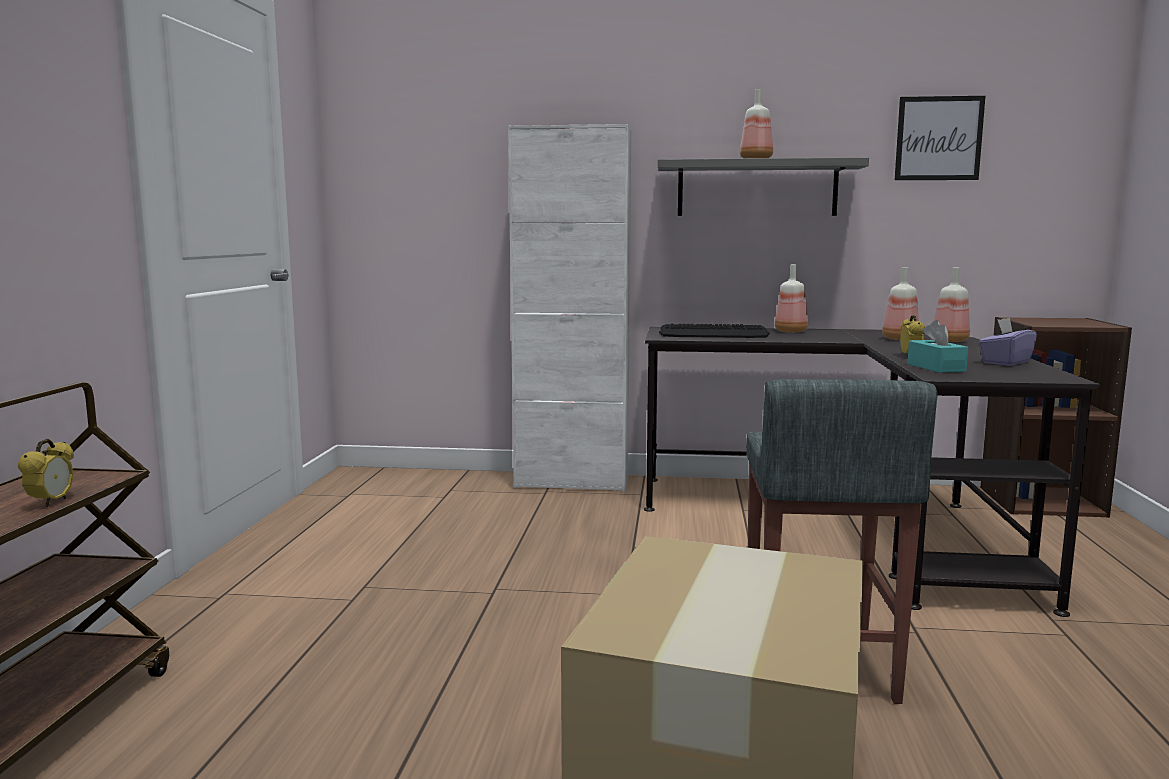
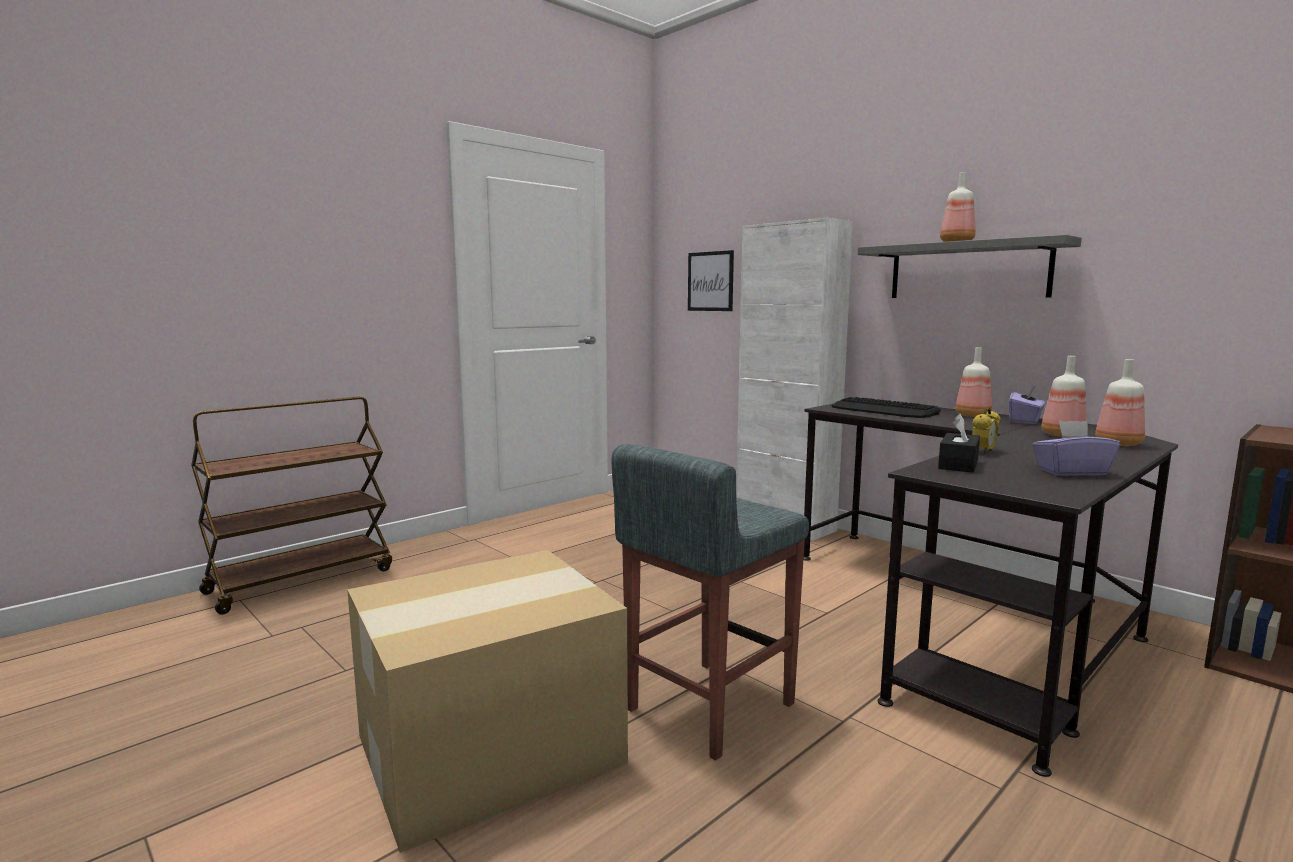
camera: 40 degrees right, 0 degrees up
(51, 502) = (312, 458): alarm clock -> none
(838, 332) = (1025, 421): none -> purple tissue box
(936, 367) = (958, 464): turquoise tissue box -> black tissue box
(938, 138) = (1186, 206): picture -> picture (710, 281)

